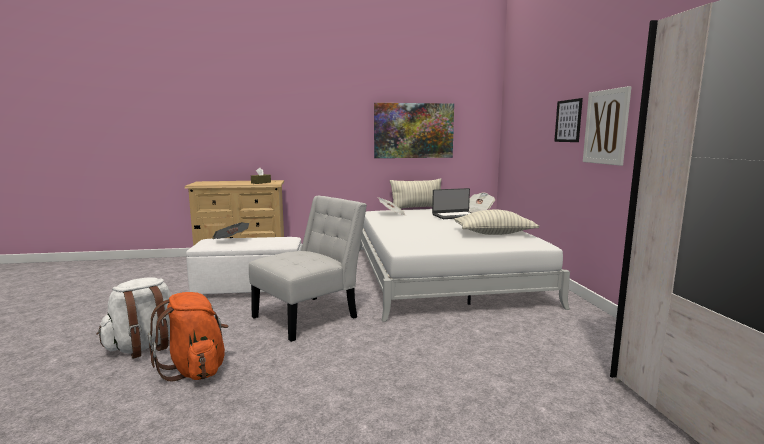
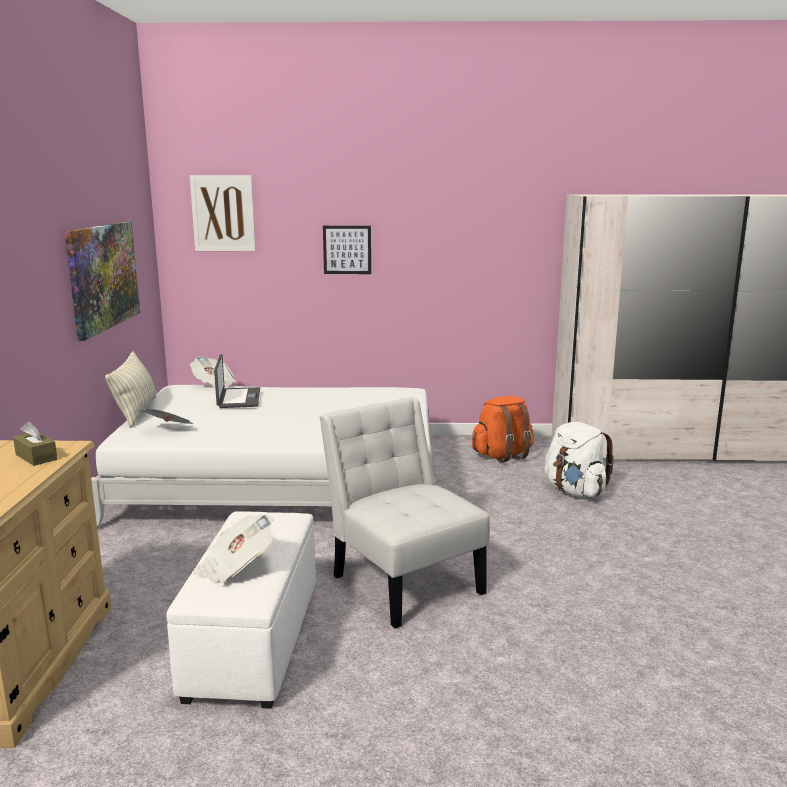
camera: 80 degrees left, 5 degrees up
(145, 347) = (489, 725): white backpack -> white backpack (575, 491)
(195, 369) = (558, 662): orange backpack -> orange backpack (502, 455)
(494, 234) = (351, 398): pillow -> none
(606, 127) = (415, 258): picture -> picture (223, 213)

